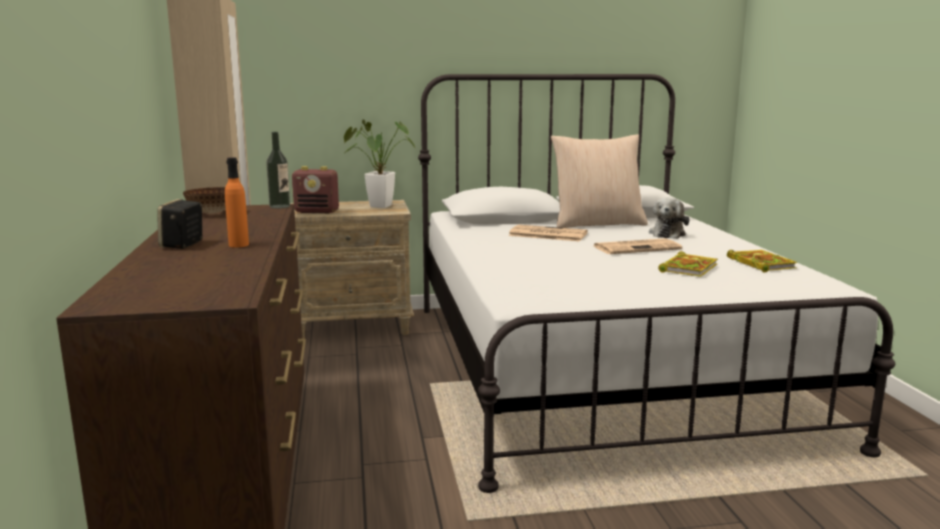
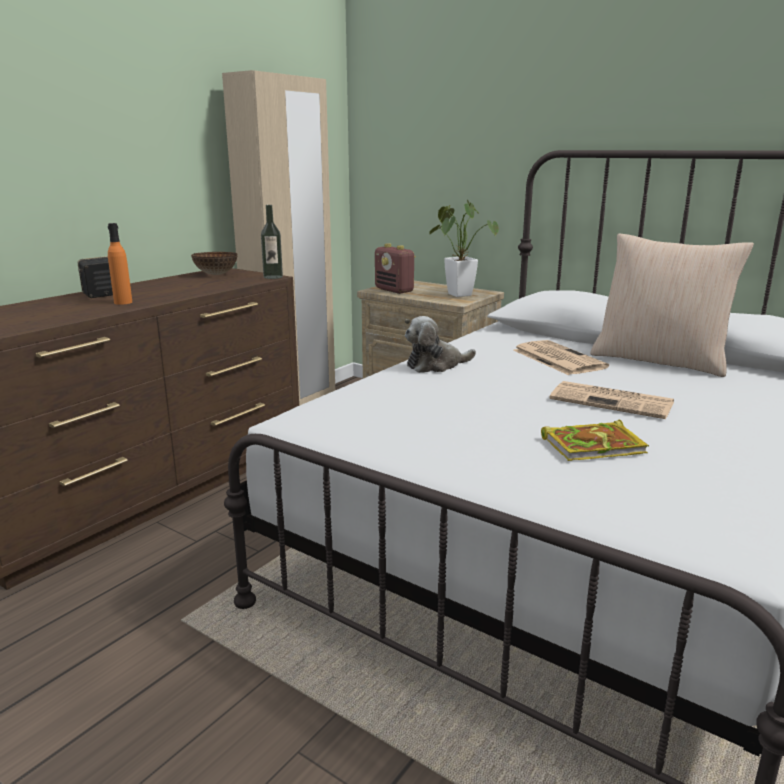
camera: 45 degrees right, 5 degrees up
(667, 234) = (717, 395): plush toy -> plush toy (436, 365)
(759, 263) = (724, 474): book -> none

